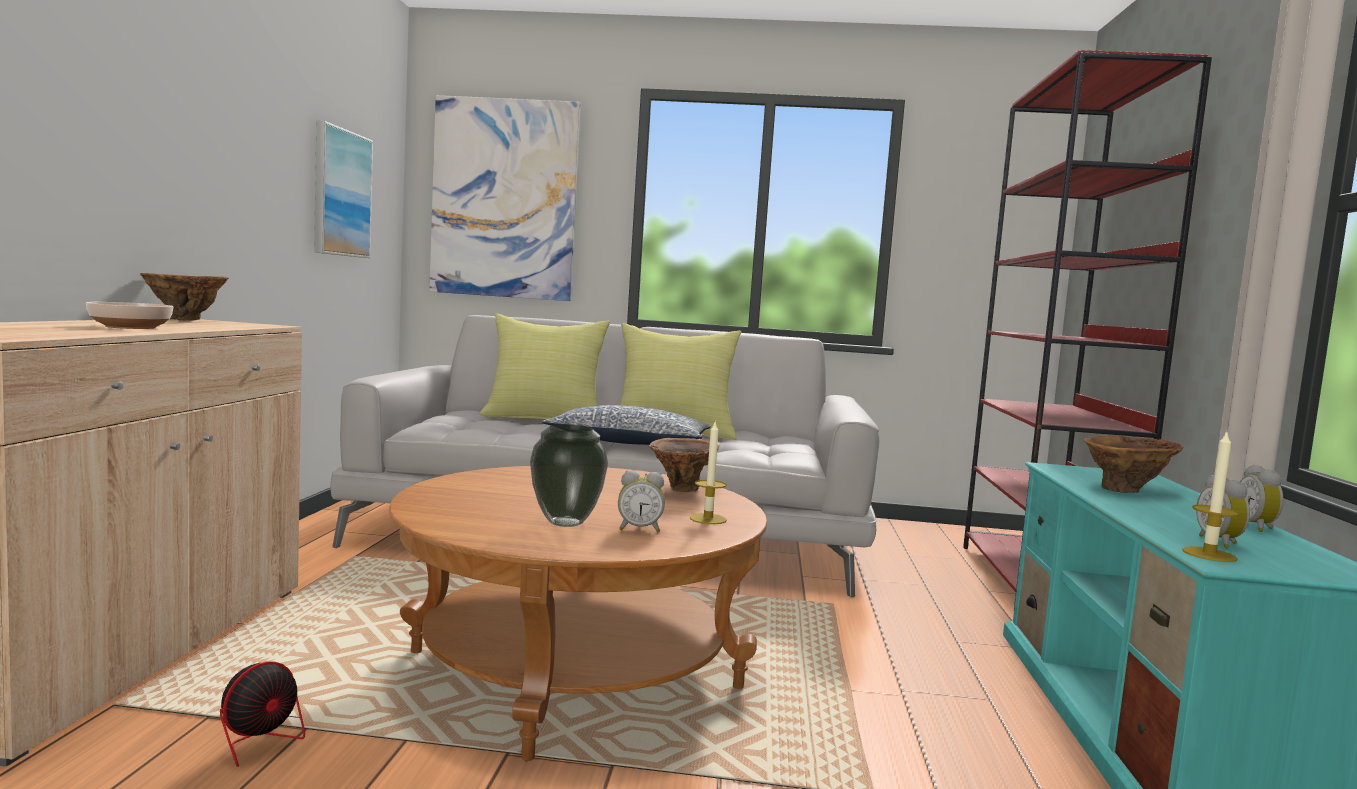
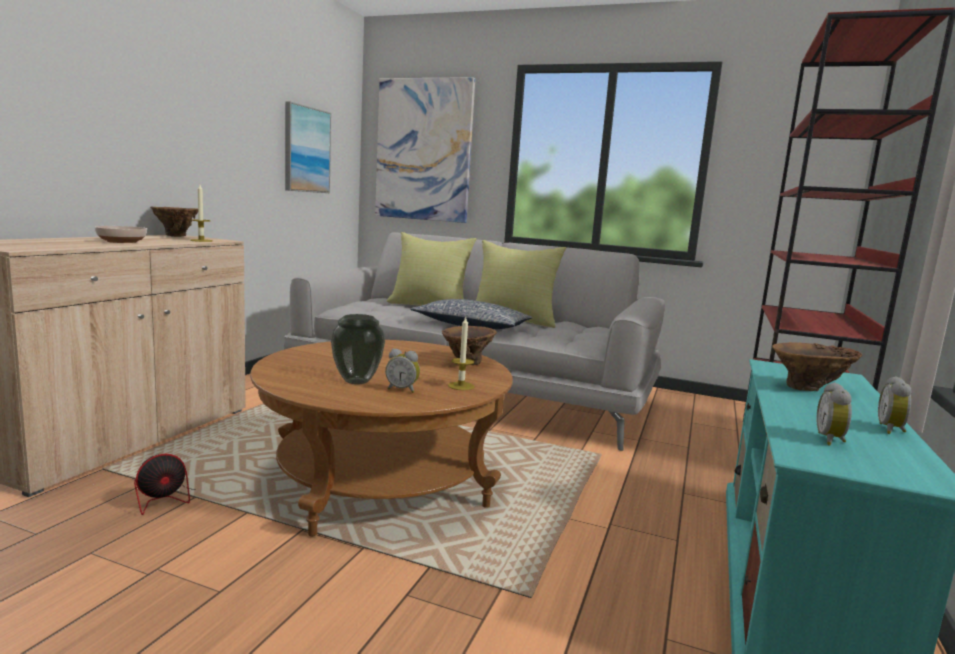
camera: 15 degrees right, 5 degrees up
(1209, 554) = (802, 449): candle -> candle (201, 240)

